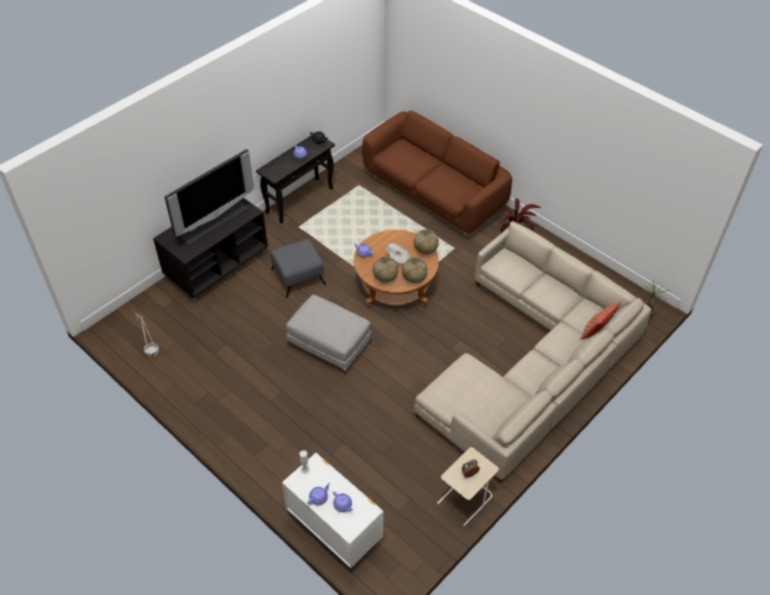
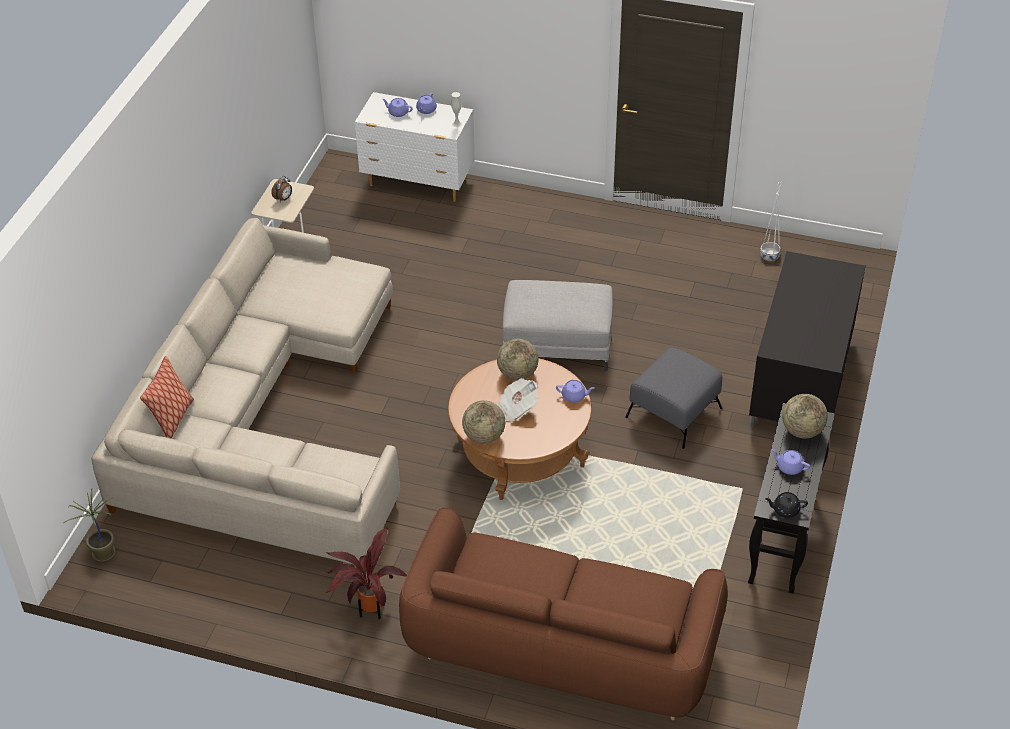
camera: 155 degrees right, 5 degrees down
(212, 220) = (814, 316): television -> none
(414, 278) = (475, 388): globe -> globe (802, 431)

